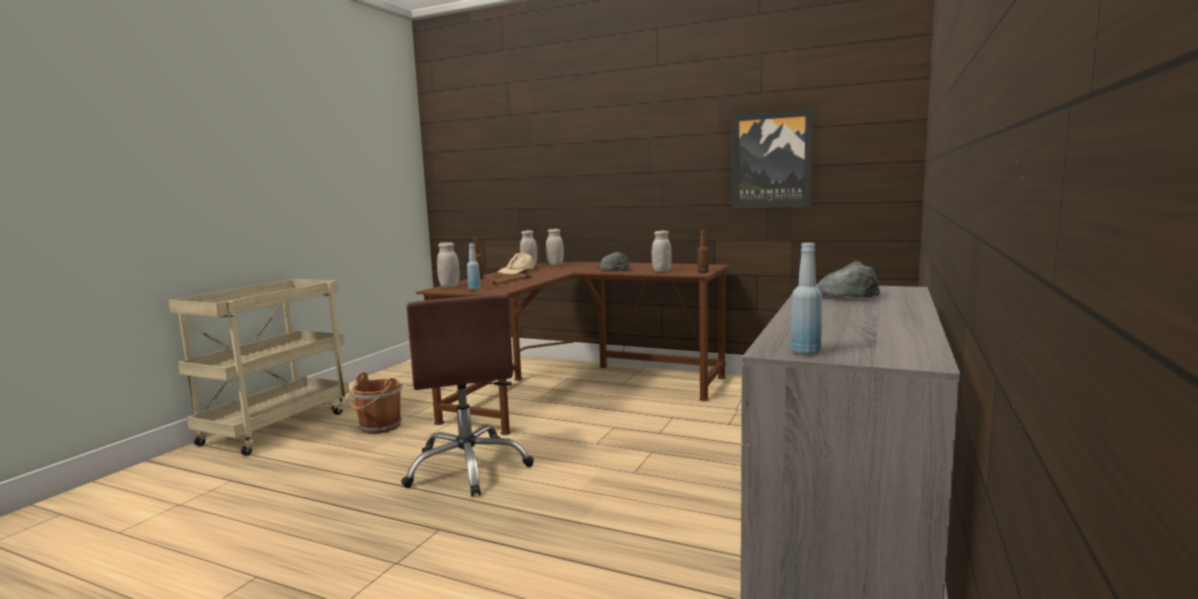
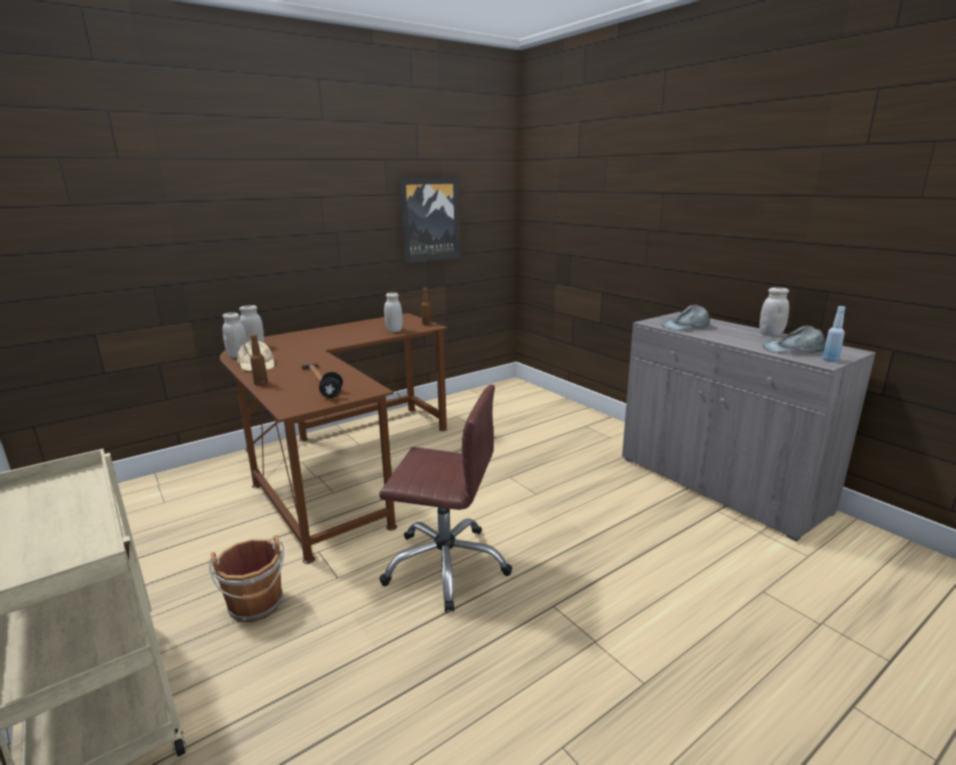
camera: 60 degrees left, 10 degrees up
(449, 286) = (285, 401): white jar -> white jar (770, 334)
(474, 289) = (332, 394): blue bottle -> black dumbbell
(613, 269) = (344, 338): grey cap -> grey cap (793, 349)

